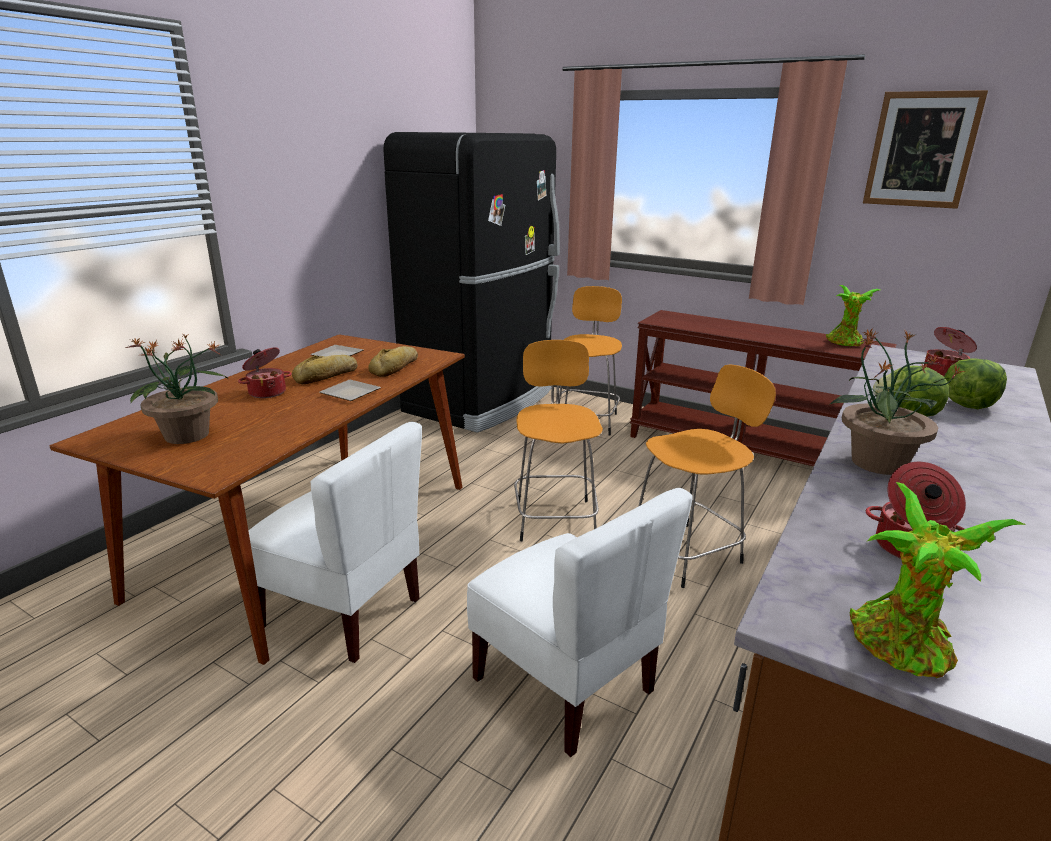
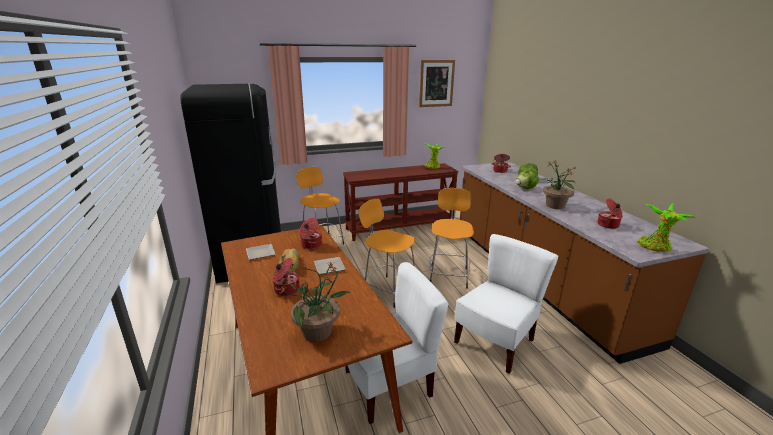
camera: 50 degrees left, 0 degrees up
(396, 367) = (311, 245): bread -> cooking pot
(566, 684) = (495, 342): white chair -> white chair turned 45 degrees counterclockwise

